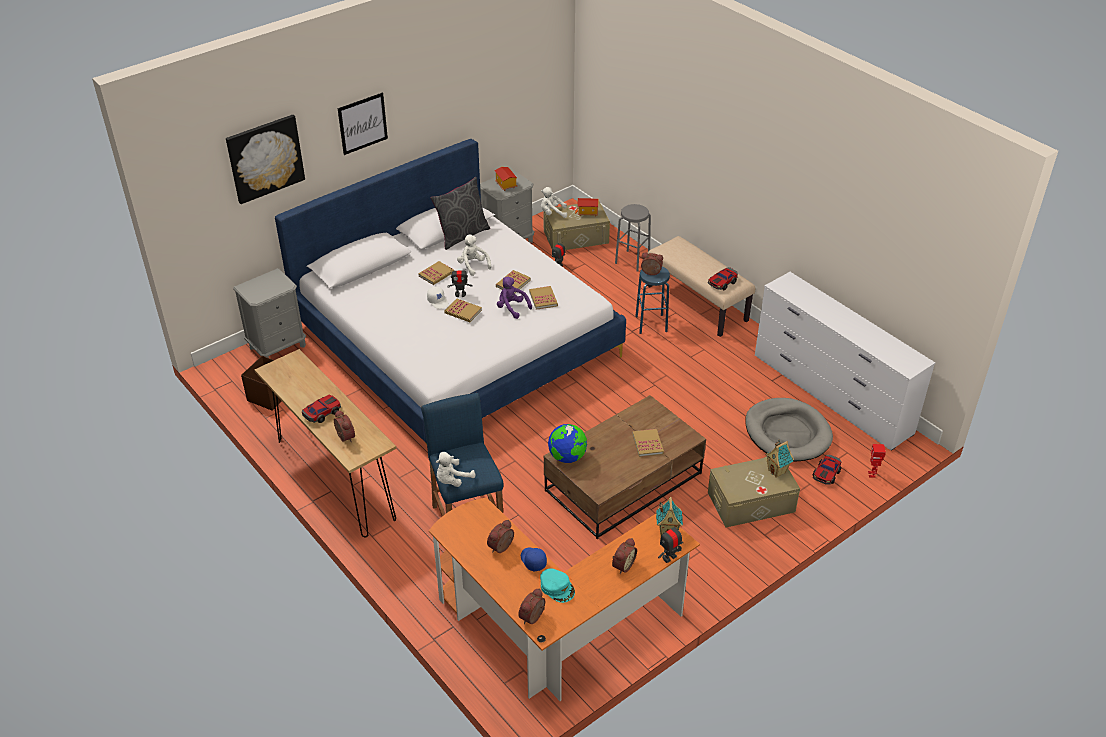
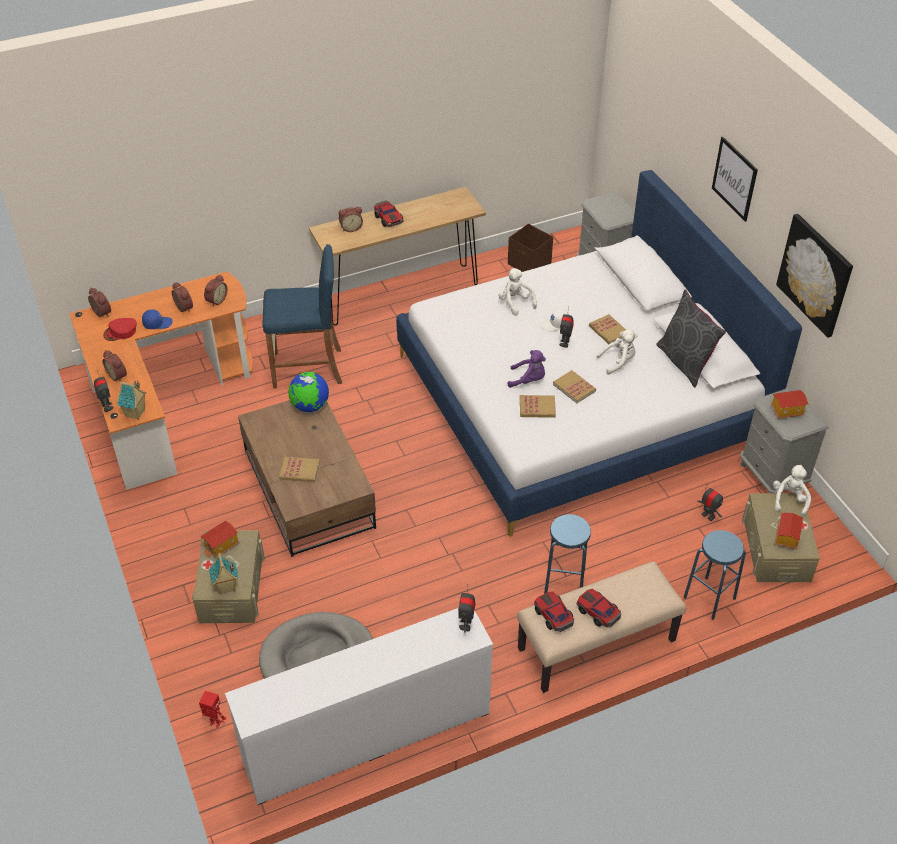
camera: 105 degrees right, 5 degrees up
(265, 158) = (667, 112): picture -> picture (815, 275)
(452, 480) = (276, 292): white plush toy -> white plush toy (515, 303)
(463, 312) = (531, 340): book -> none
(512, 308) = (528, 380): purple plush toy -> purple plush toy turned 45 degrees clockwise
(557, 587) = (120, 332): turquoise cap -> red cap
(632, 260) = (709, 598): grey stool -> blue stool
(651, 273) = (571, 525): alarm clock -> alarm clock (216, 300)
(738, 486) = (222, 546): none -> toy house
(782, 284) = (466, 624): none -> toy robot
(826, 474) = (238, 675): toy car -> toy car (598, 612)

